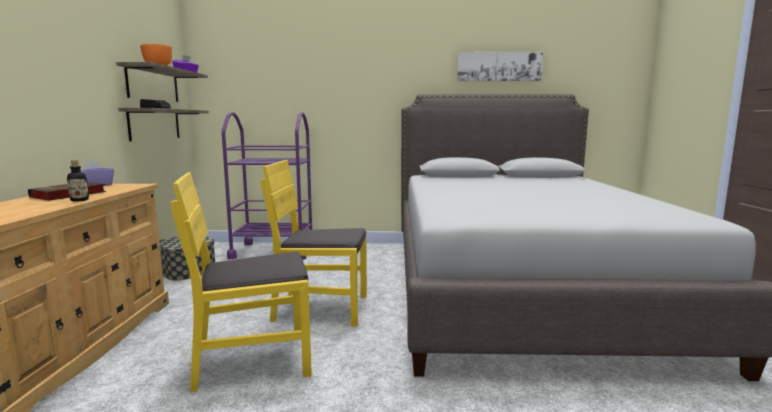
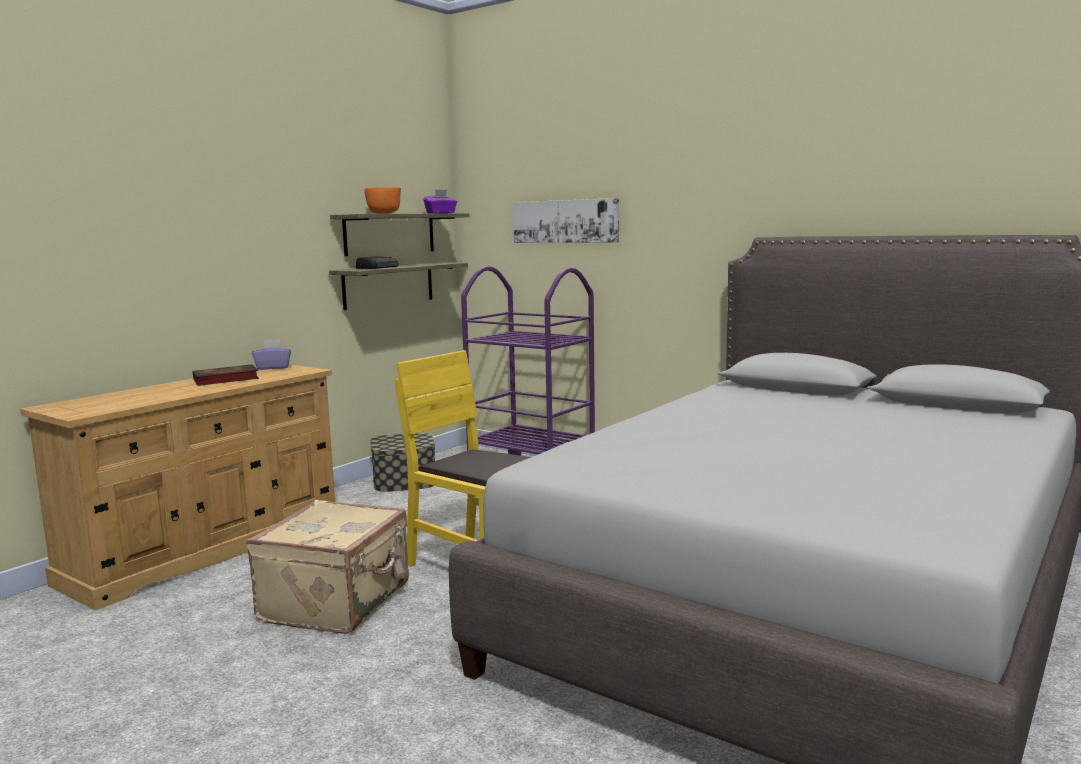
camera: 35 degrees right, 0 degrees up
(79, 200) = (217, 388): bottle -> none
(253, 359) = (338, 602): yellow chair -> beige suitcase
(499, 66) = (916, 182): picture -> picture (565, 221)

